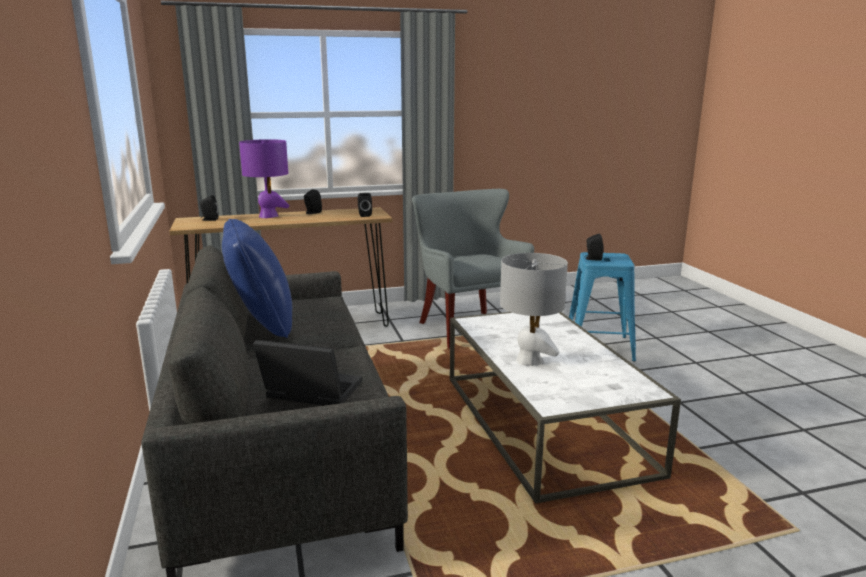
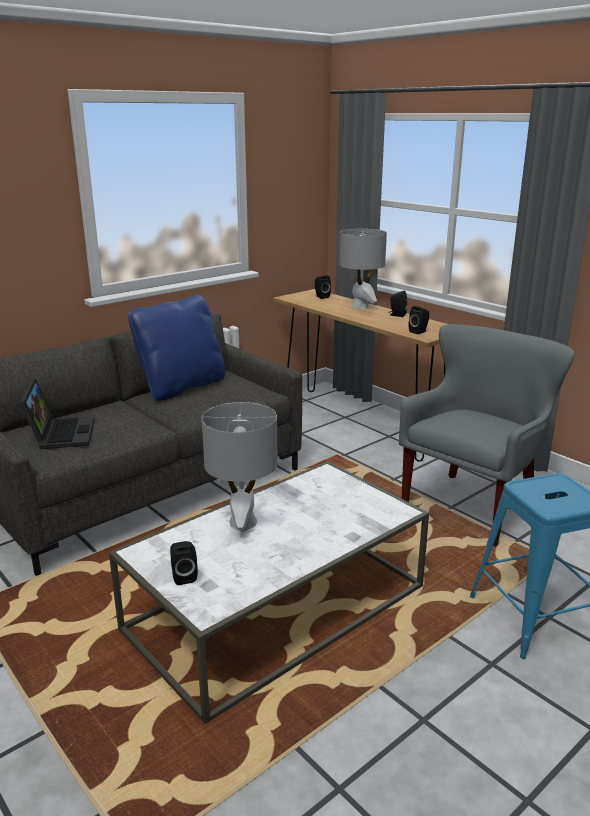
camera: 65 degrees right, 5 degrees up
(268, 216) = (360, 307): purple table lamp -> grey table lamp
(592, 259) = (535, 484): black speaker -> black speaker (183, 576)

